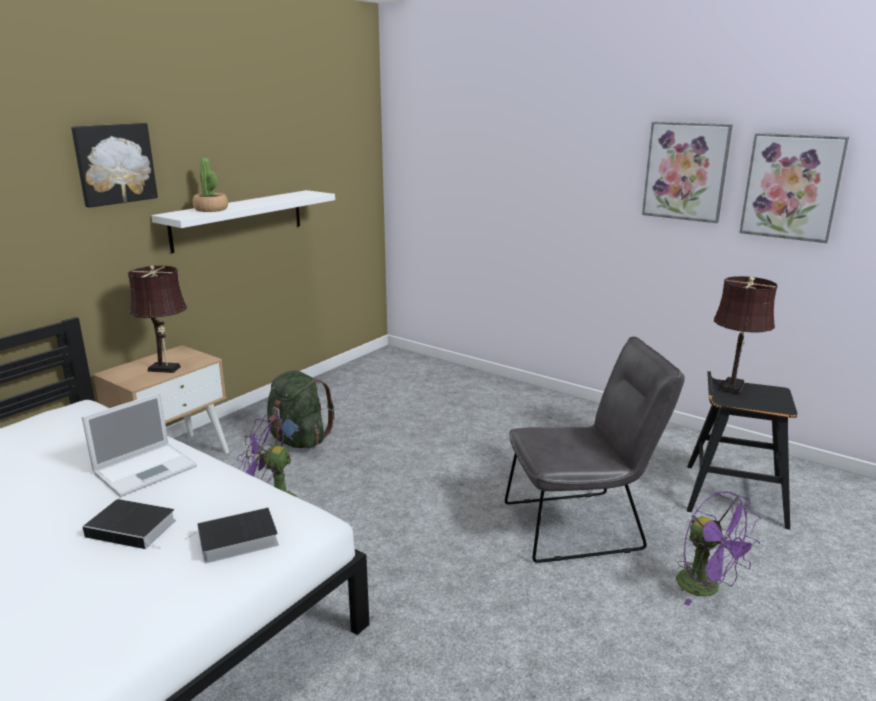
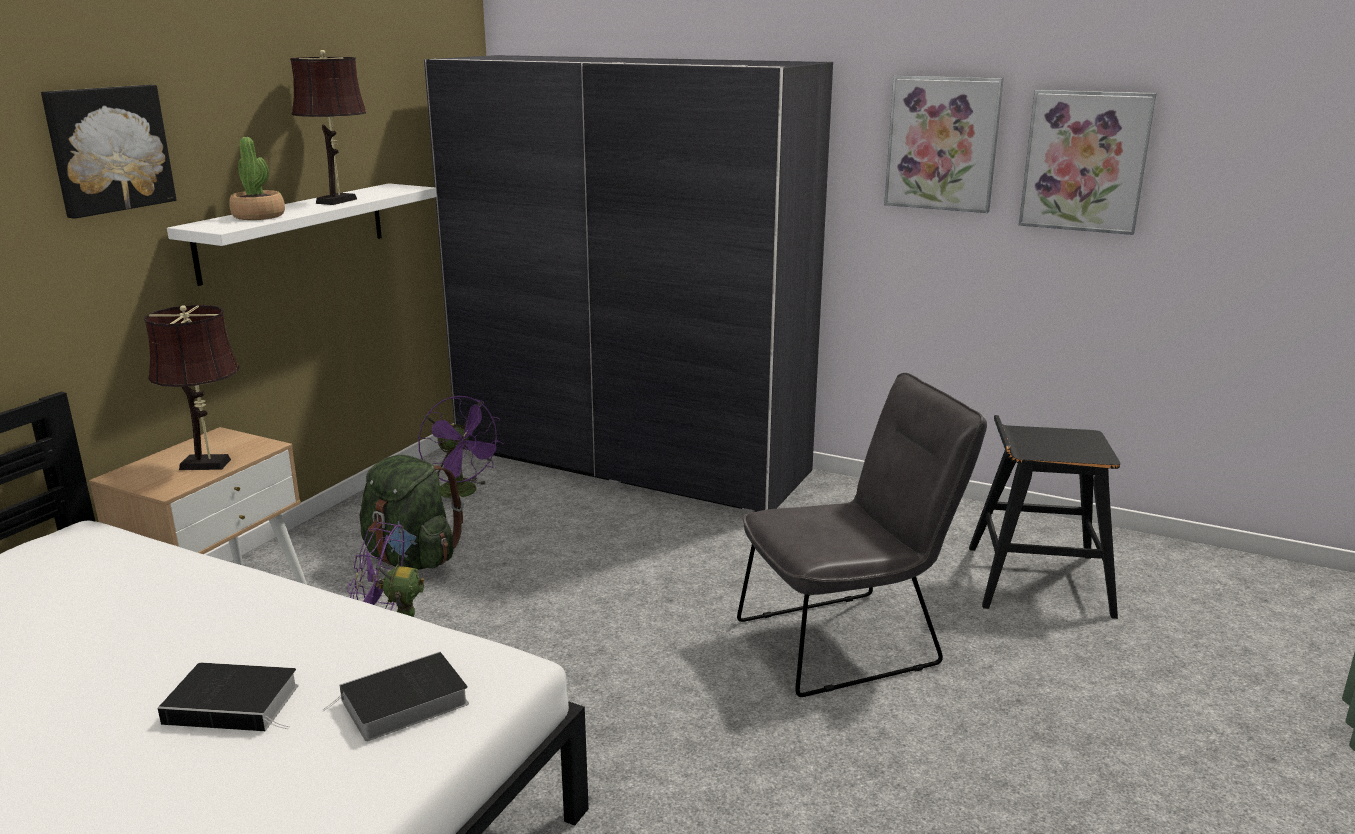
camera: 10 degrees left, 0 degrees up
(147, 469) = (225, 615): laptop -> none
(459, 384) = (630, 460): none -> grey wardrobe
(706, 588) = (1032, 706): purple fan -> purple fan (463, 493)
(733, 385) = (1030, 432): brown table lamp -> brown table lamp (339, 200)

